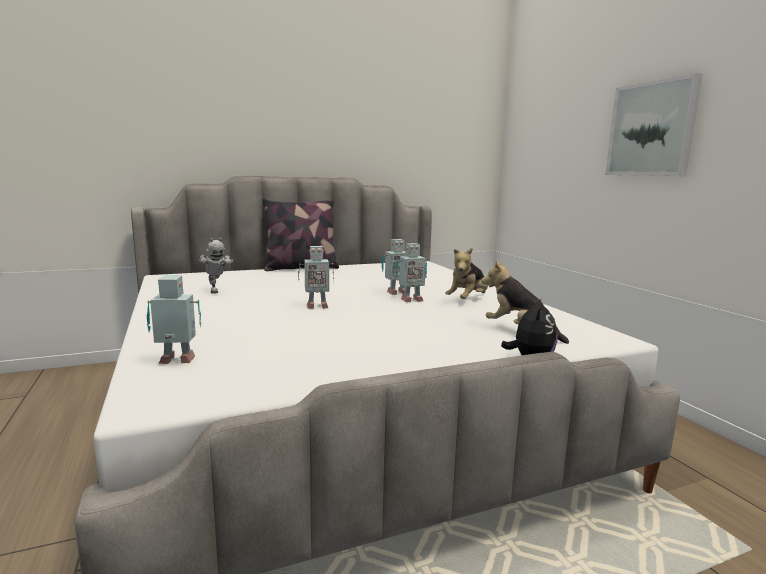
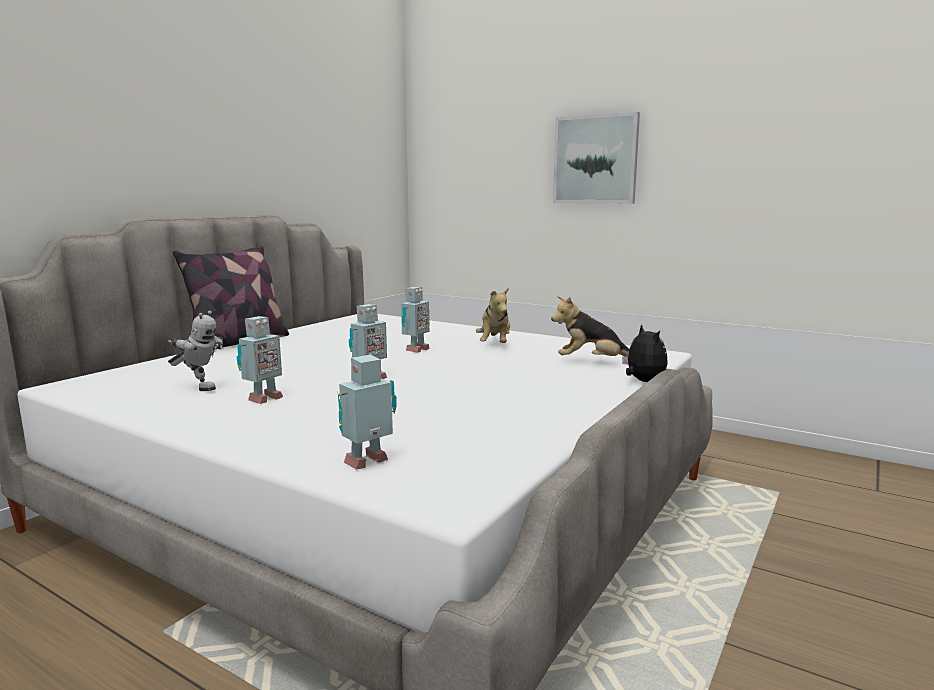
camera: 35 degrees left, 0 degrees up
(410, 300) = (445, 354): toy robot -> toy robot (263, 399)

